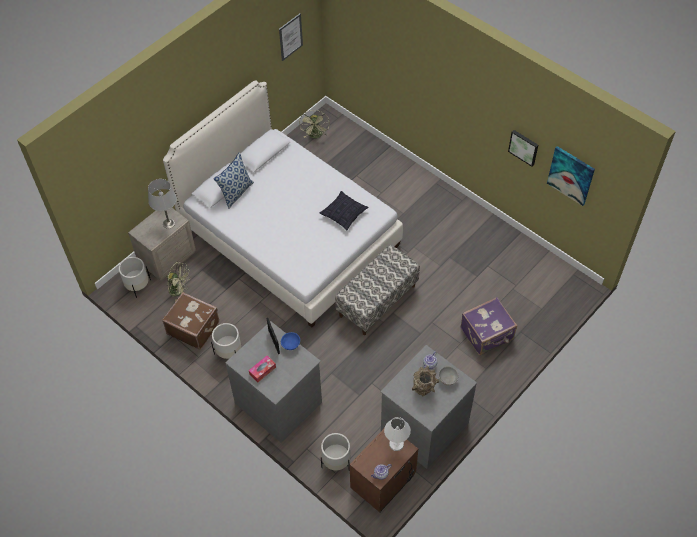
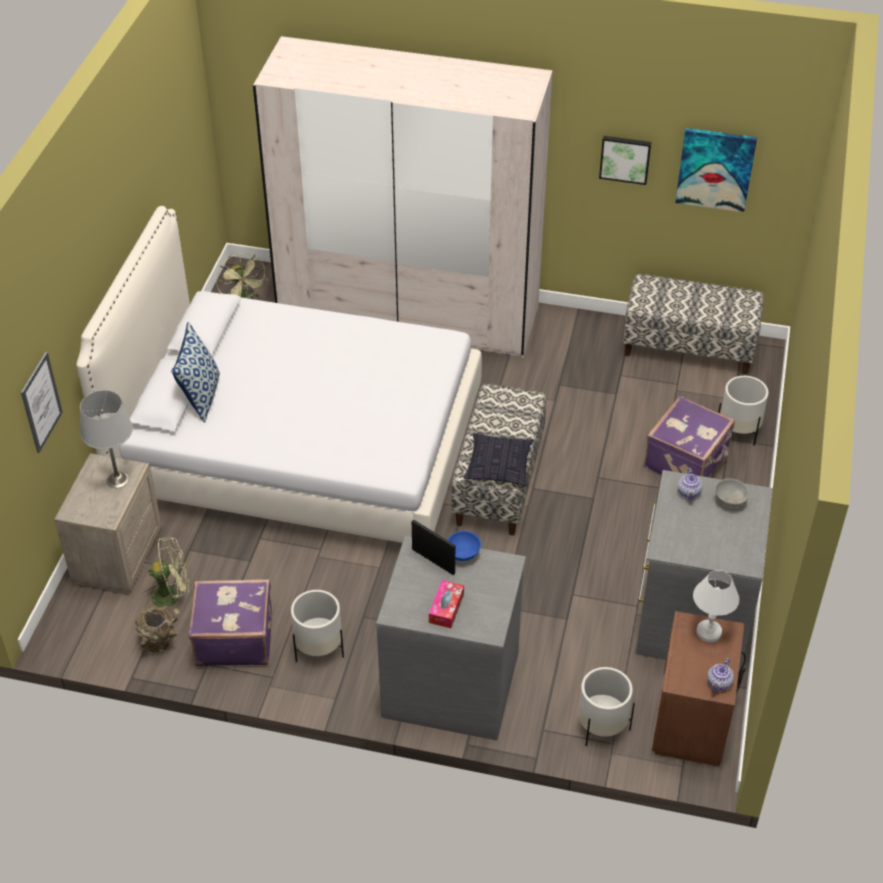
camera: 30 degrees left, 10 degrees down
(137, 286) = (93, 617): white planter -> white planter (738, 431)
(193, 327) = (234, 638): brown suitcase -> purple suitcase
(290, 37) = (182, 128): picture -> picture (41, 402)
(344, 214) = (393, 363): pillow -> pillow (498, 467)
(397, 177) = (409, 313): none -> beige wardrobe
(424, 388) = (707, 527): brown vase -> brown vase (160, 642)
(539, 265) = (688, 347): none -> bench

